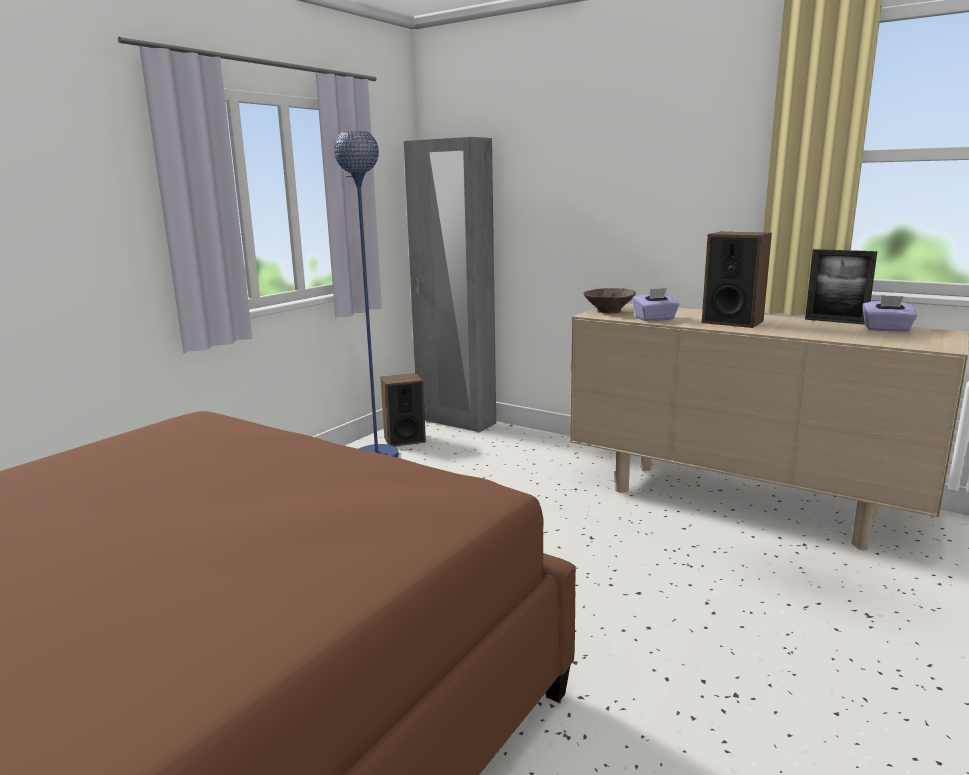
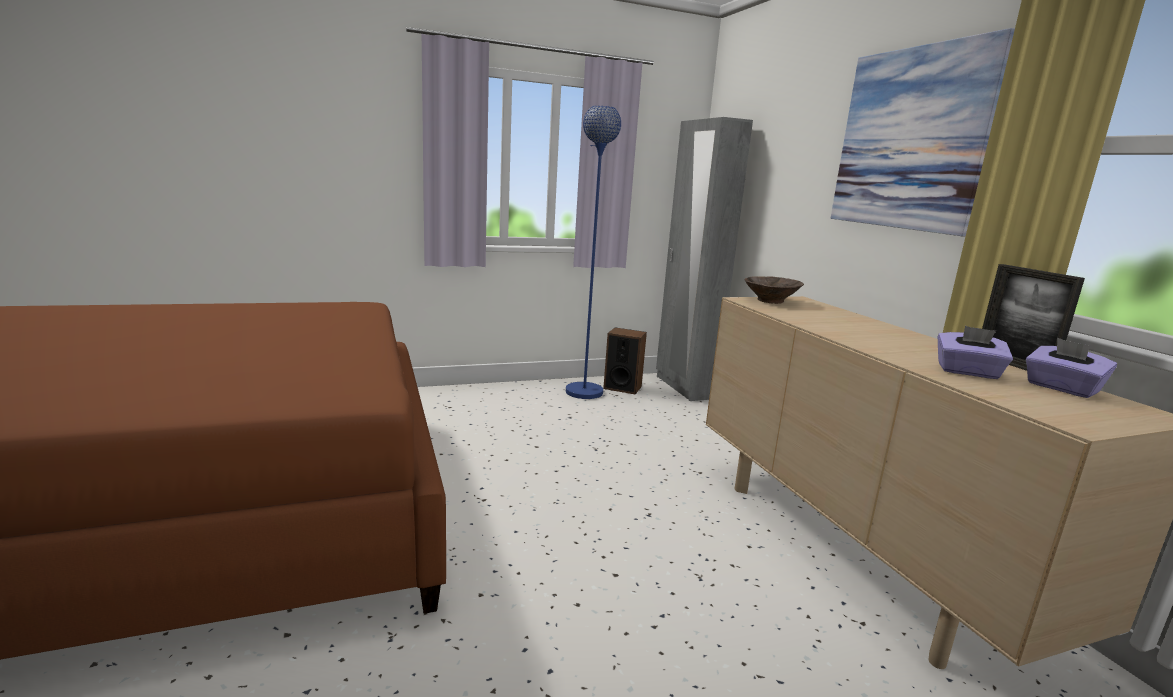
camera: 35 degrees right, 0 degrees up
(655, 319) = (793, 315): purple tissue box -> purple tissue box (967, 372)
(684, 155) = (911, 139): none -> picture
(732, 322) = (870, 335): speaker -> none

